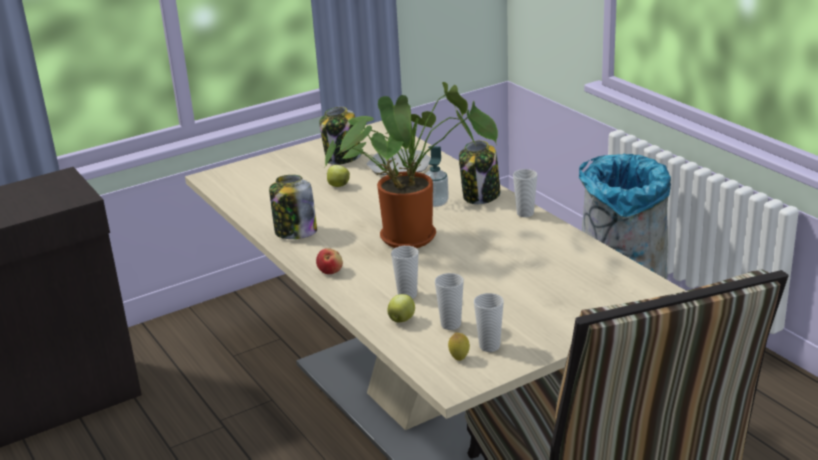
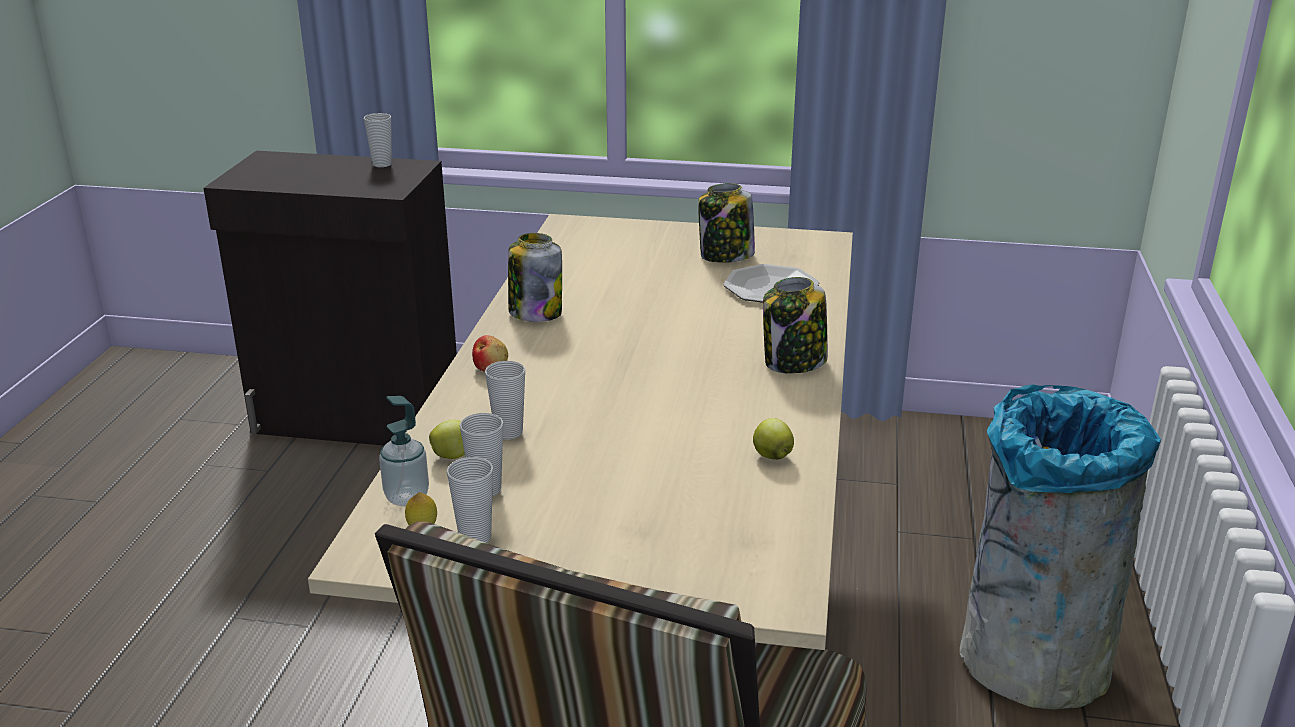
camera: 40 degrees right, 0 degrees up
(338, 185) = (666, 283): apple -> apple (772, 455)
(414, 236) = (637, 372): potted plant -> none
(436, 203) = (730, 347): soap dispenser -> soap dispenser (407, 497)
(525, 213) = (806, 407): cup -> cup (382, 164)

